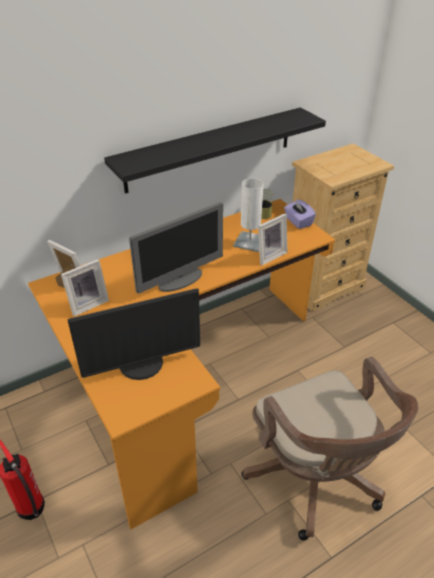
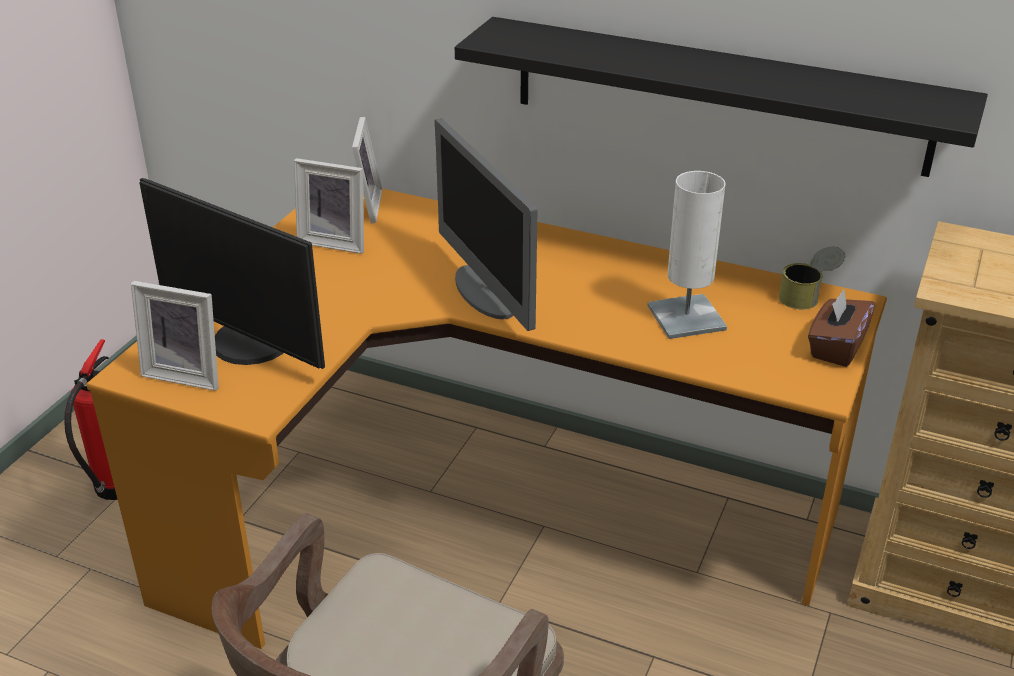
camera: 55 degrees right, 5 degrees down
(181, 280) = (485, 293): monitor -> monitor turned 45 degrees clockwise
(269, 255) = (674, 355): picture frame -> picture frame (187, 373)
(298, 222) = (836, 347): purple tissue box -> brown tissue box

